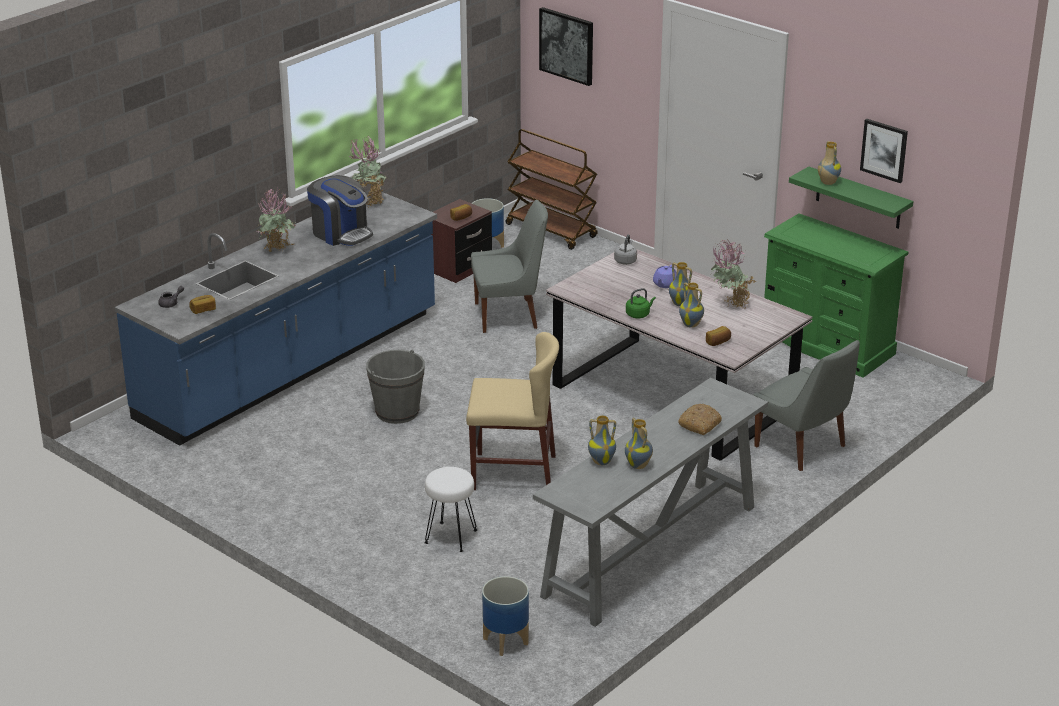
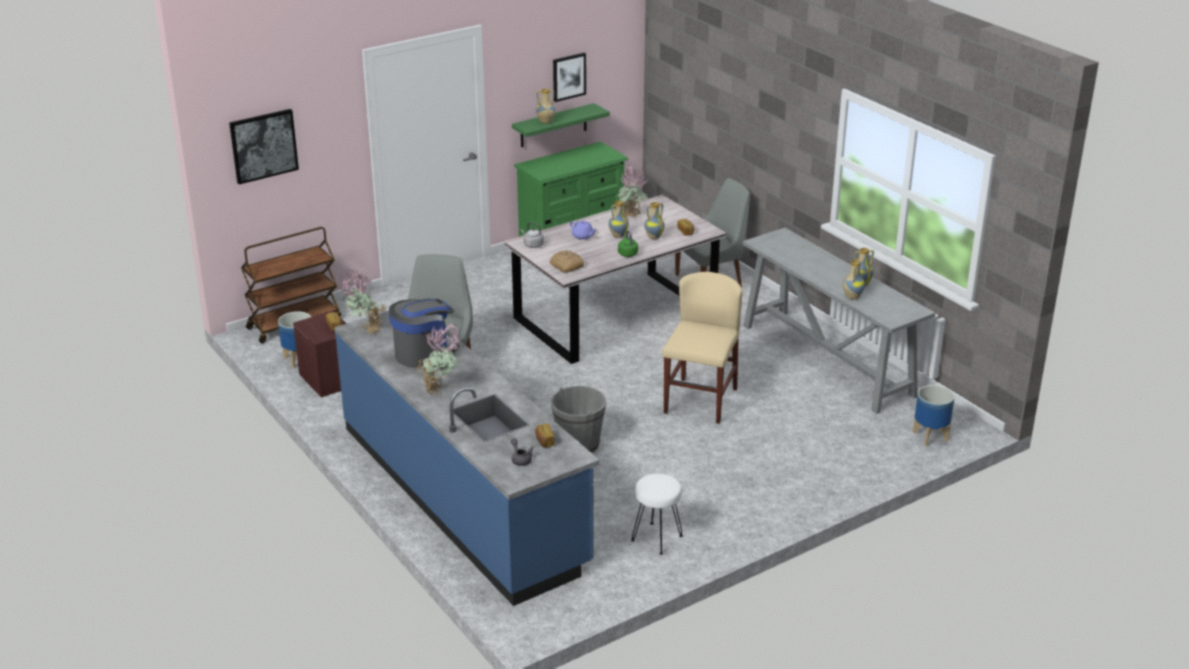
camera: 75 degrees left, 0 degrees up
(450, 537) = (786, 442): white stool -> white stool (657, 539)
(699, 424) = (809, 254): bread -> bread (566, 266)

